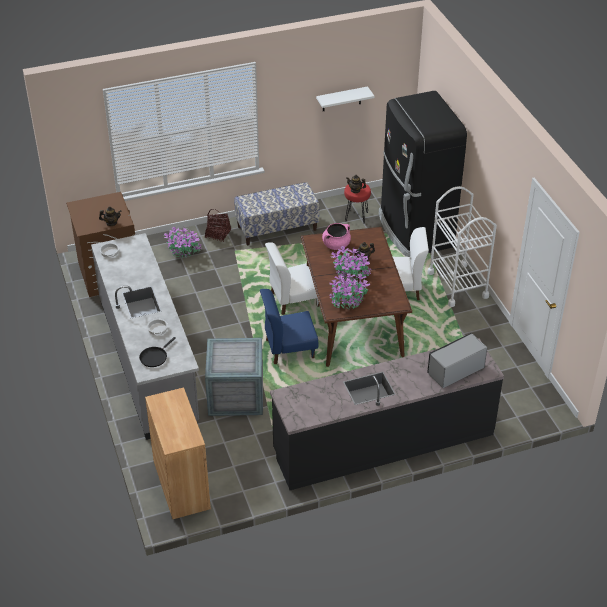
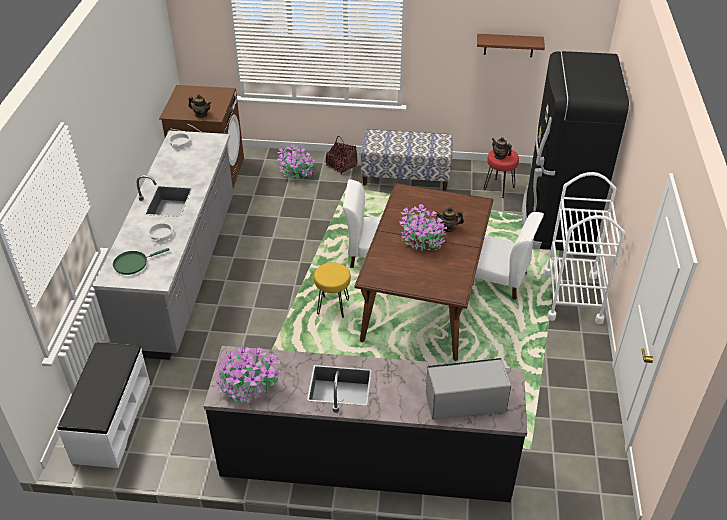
camera: 25 degrees right, 0 degrees up
(154, 357) = (133, 263): black frying pan -> green frying pan
(181, 485) = (111, 421): brown cabinet -> white bench
(235, 395) = (240, 339): crate -> none
(289, 348) = (333, 307): blue chair -> yellow stool
(336, 245) = (427, 204): pink cooking pot -> none
(341, 99) = (509, 45): white shelf -> brown shelf
(348, 300) = (398, 270): potted plant -> potted plant (249, 387)

